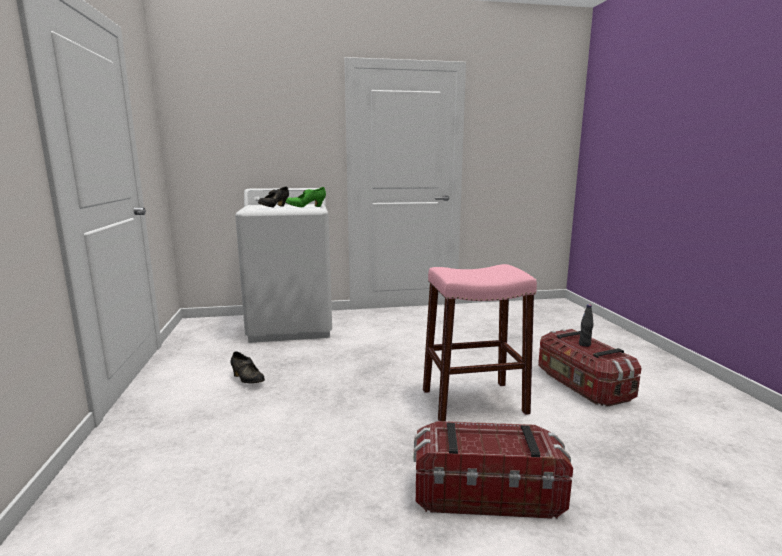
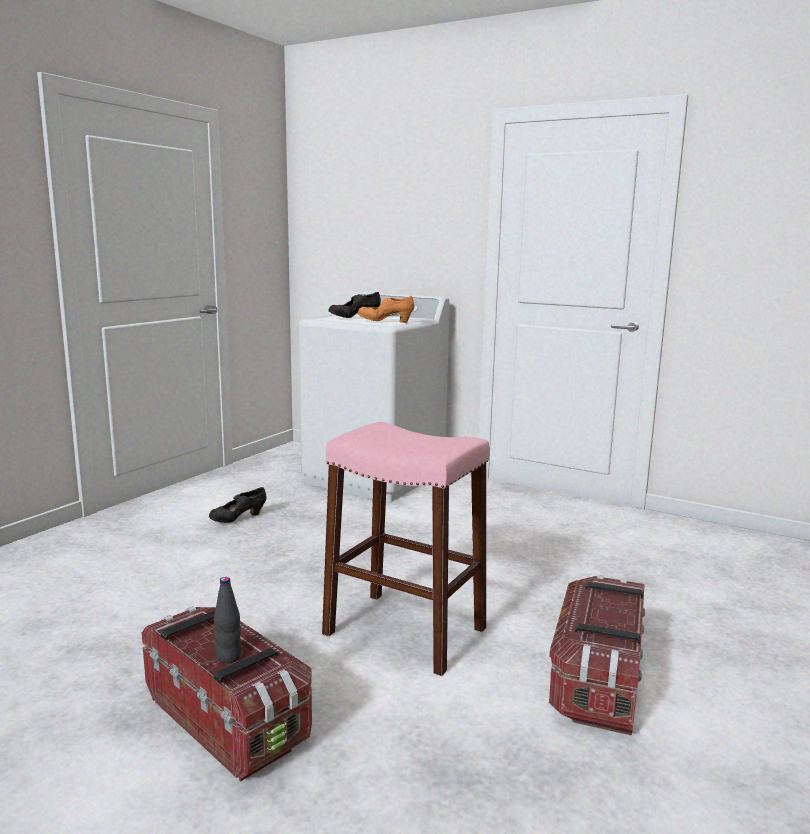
camera: 40 degrees right, 0 degrees up
(247, 380) = (238, 519): black shoe -> black shoe turned 60 degrees clockwise
(306, 207) = (385, 322): green shoe -> orange shoe
(584, 344) = (610, 610): black bottle -> black bottle (228, 657)

